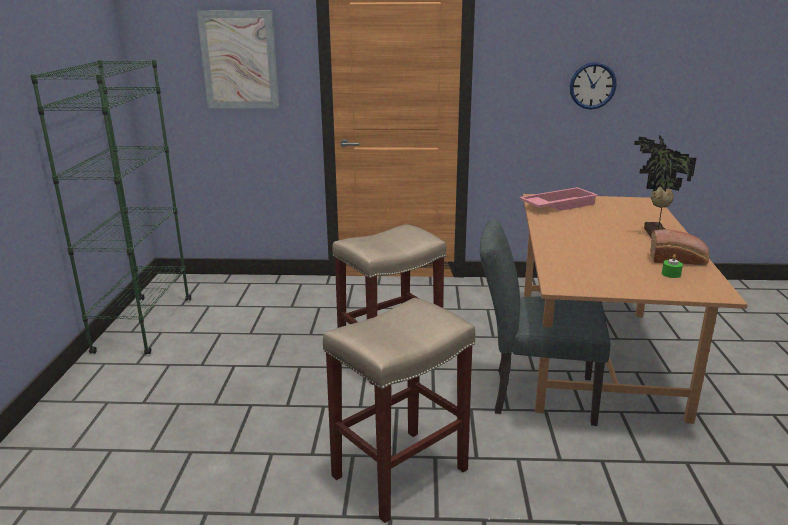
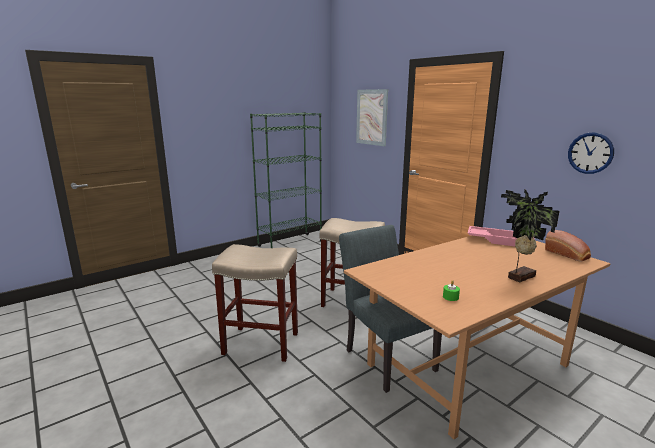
camera: 50 degrees right, 5 degrees down
(678, 260) = (484, 294): bread -> bread (567, 254)

